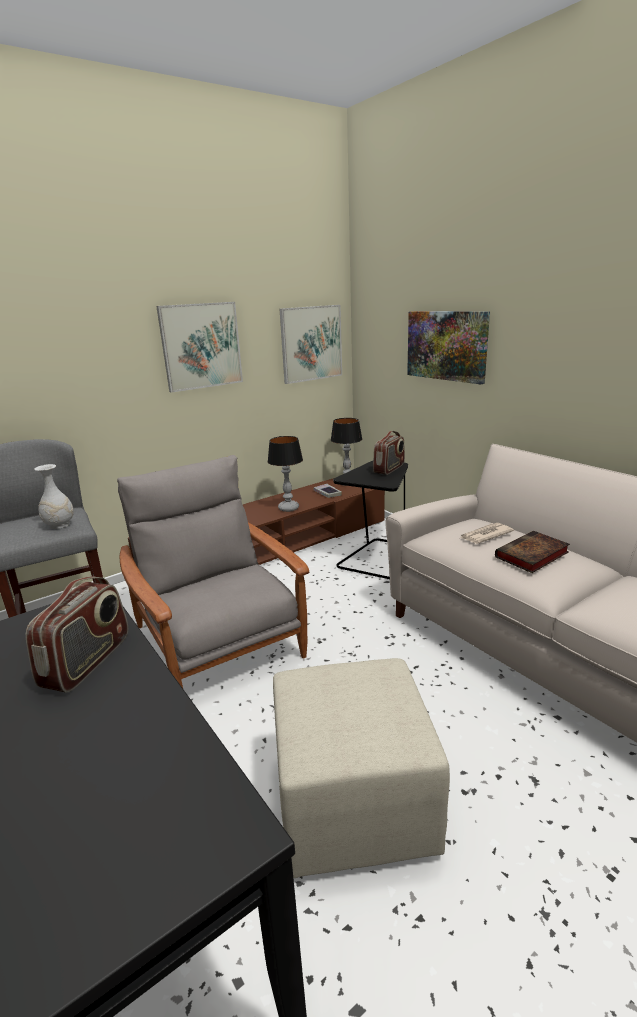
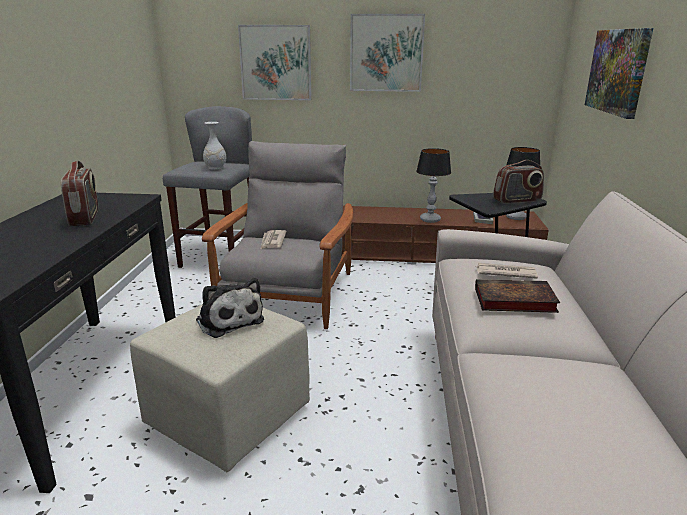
camera: 40 degrees right, 0 degrees up
(88, 661) = (85, 217): radio -> radio turned 75 degrees counterclockwise
(211, 588) = (272, 241): none -> newspaper
(311, 343) = (509, 63): picture -> picture (275, 63)
(346, 694) = (229, 320): none -> plush toy

